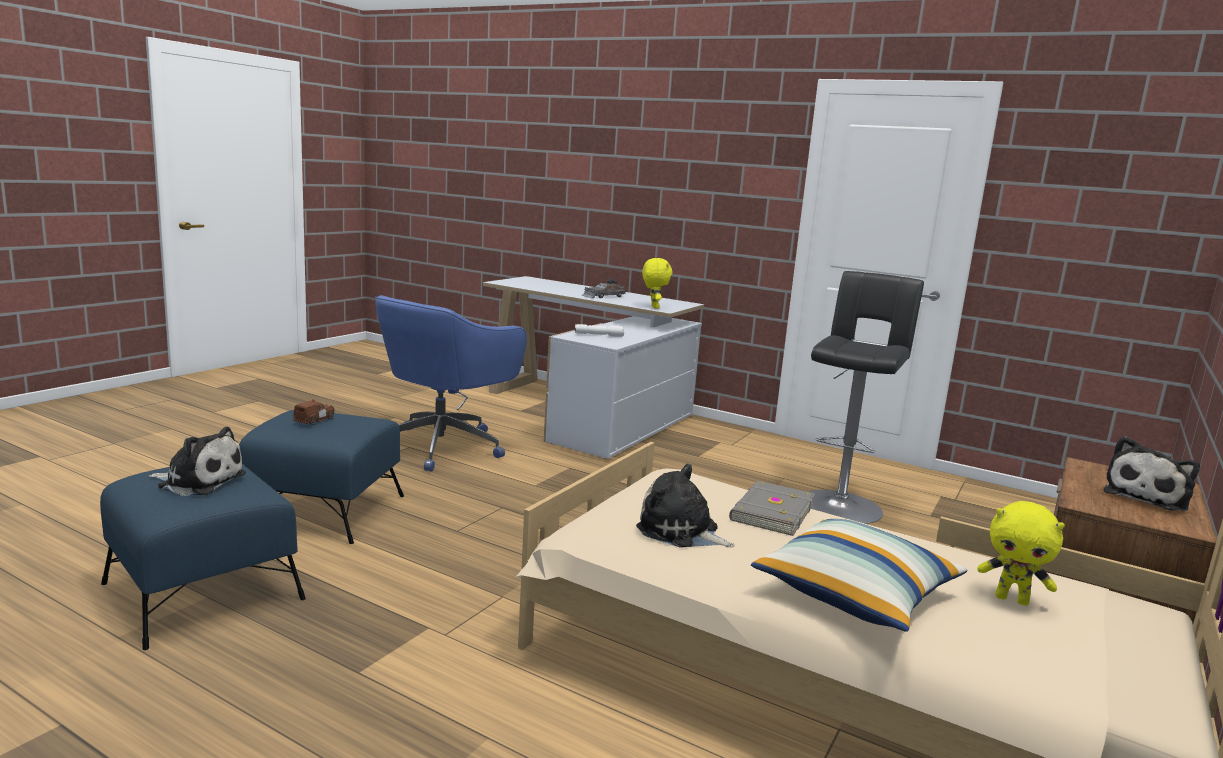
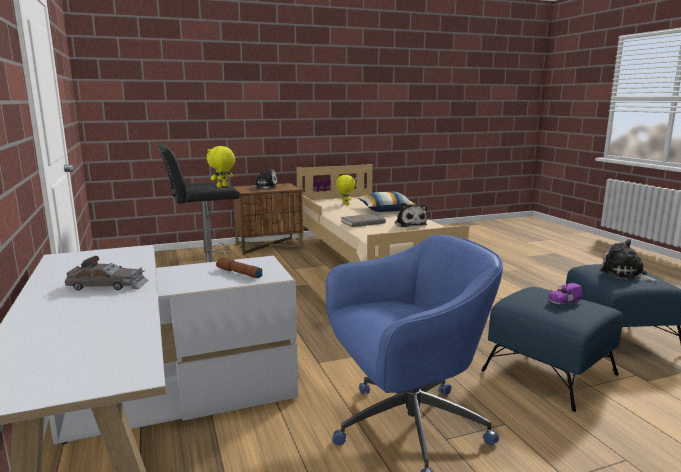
camera: 140 degrees left, 0 degrees up
(315, 421) = (564, 302): brown toy car -> purple toy car
(599, 335) = (238, 273): white flashlight -> brown flashlight
(653, 307) = (134, 254): yellow plush toy -> yellow plush toy (222, 186)

